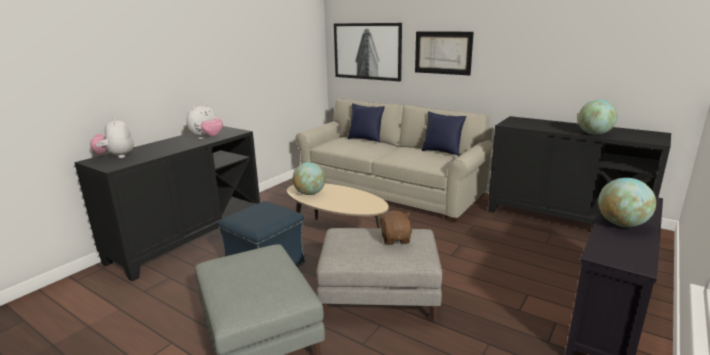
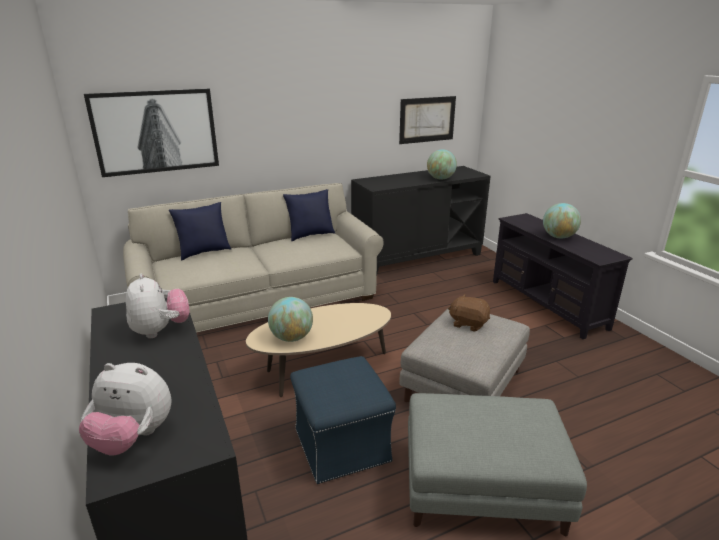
camera: 60 degrees left, 5 degrees up
(443, 53) = (271, 122): picture -> picture (427, 119)

